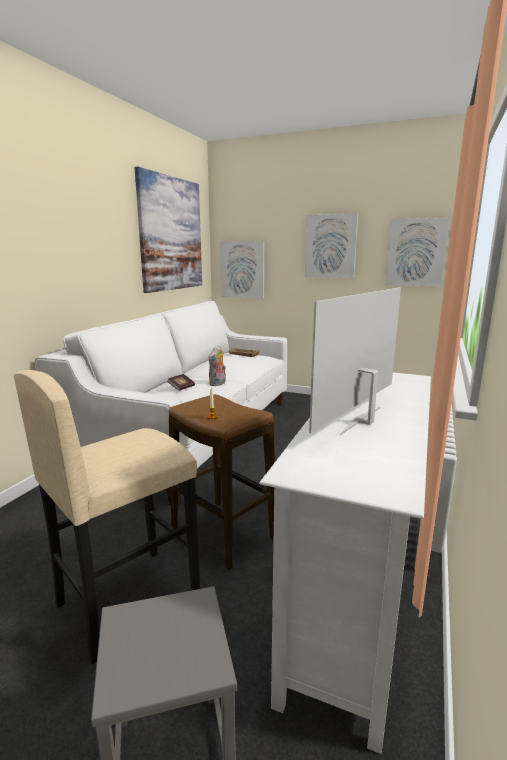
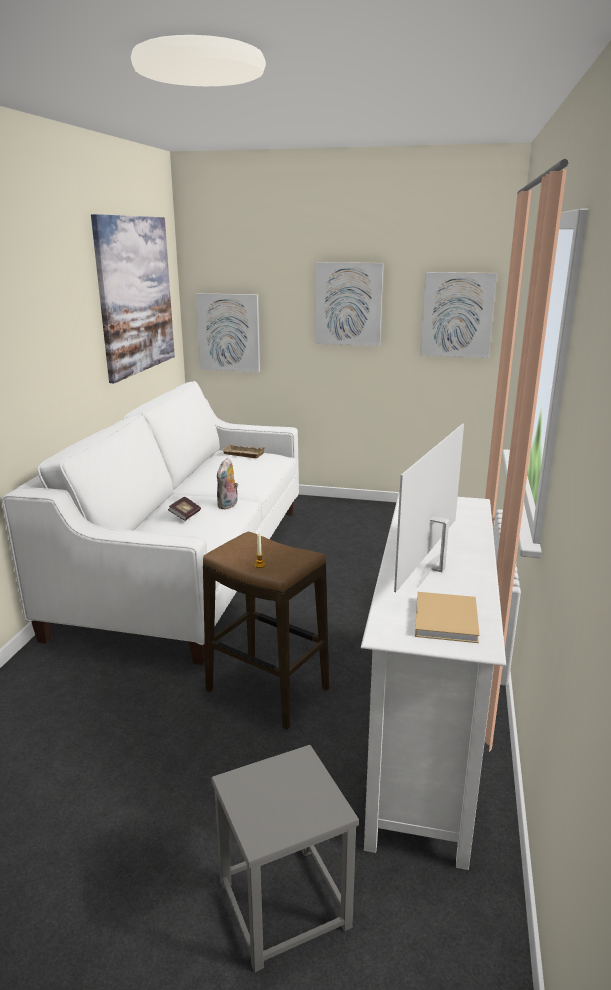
camera: 10 degrees left, 5 degrees up
(127, 599) = (185, 774): beige stool -> none
(362, 463) = (446, 618): none -> beige book

